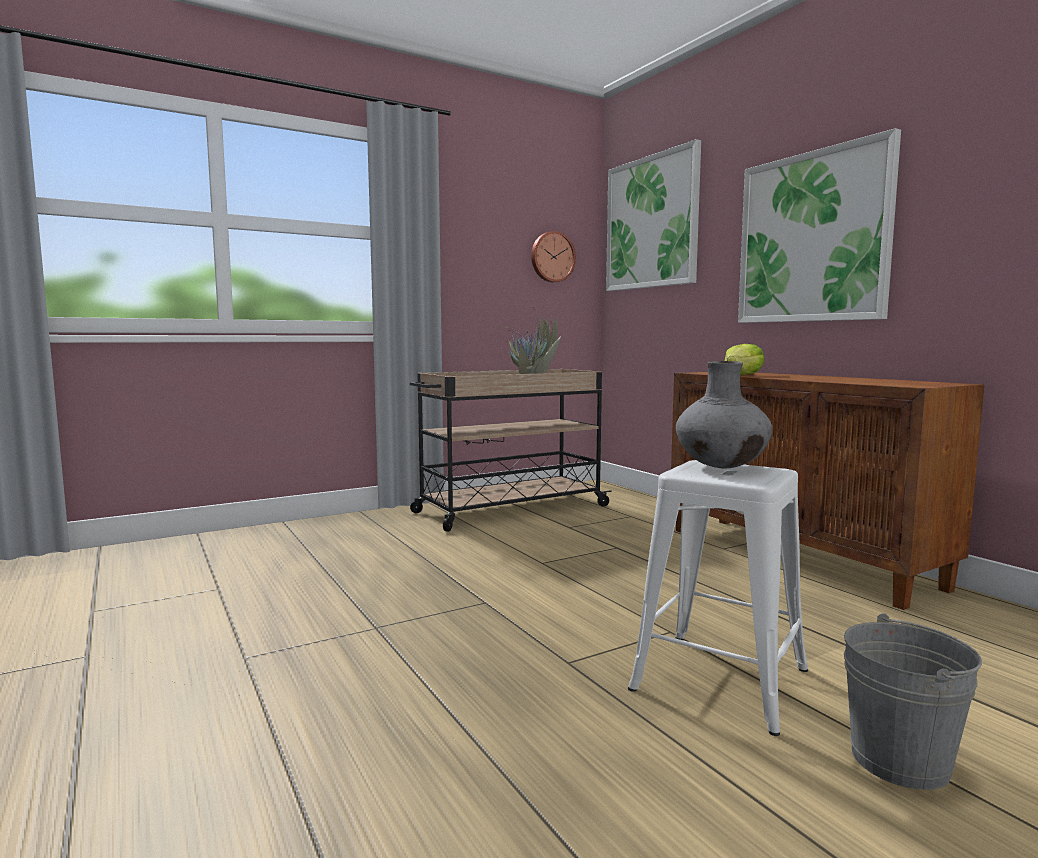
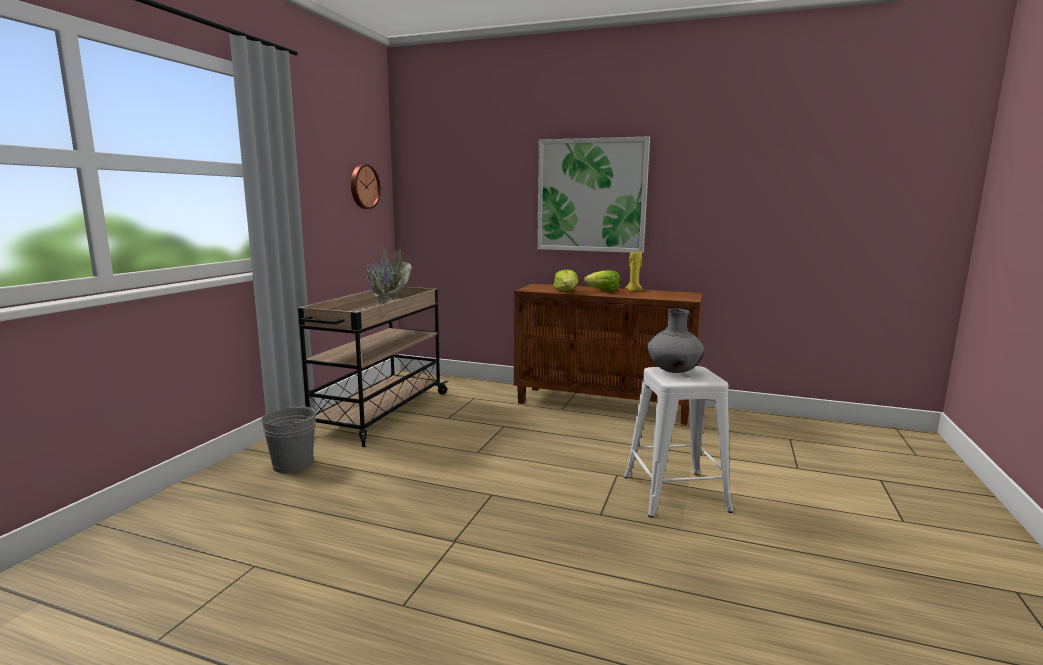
camera: 40 degrees left, 5 degrees up
(651, 222) = (448, 164): picture -> none
(799, 377) = (603, 291): none -> lettuce
(855, 378) = (634, 290): none -> yellow candle
(900, 760) = (779, 503): grey bucket -> grey bucket (293, 464)

